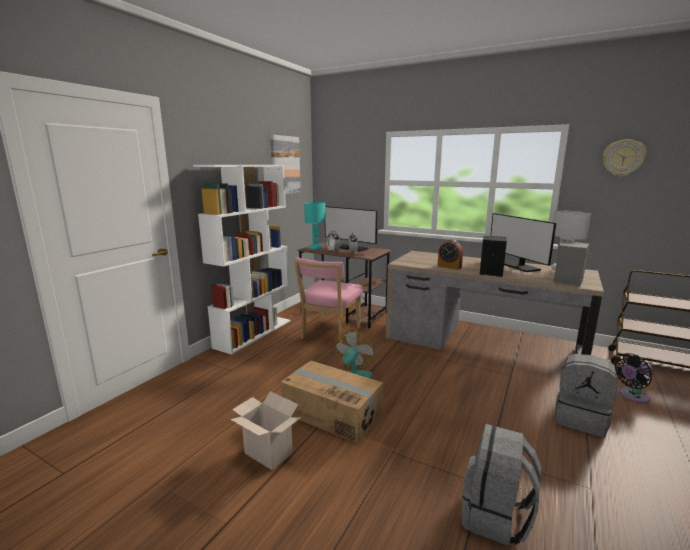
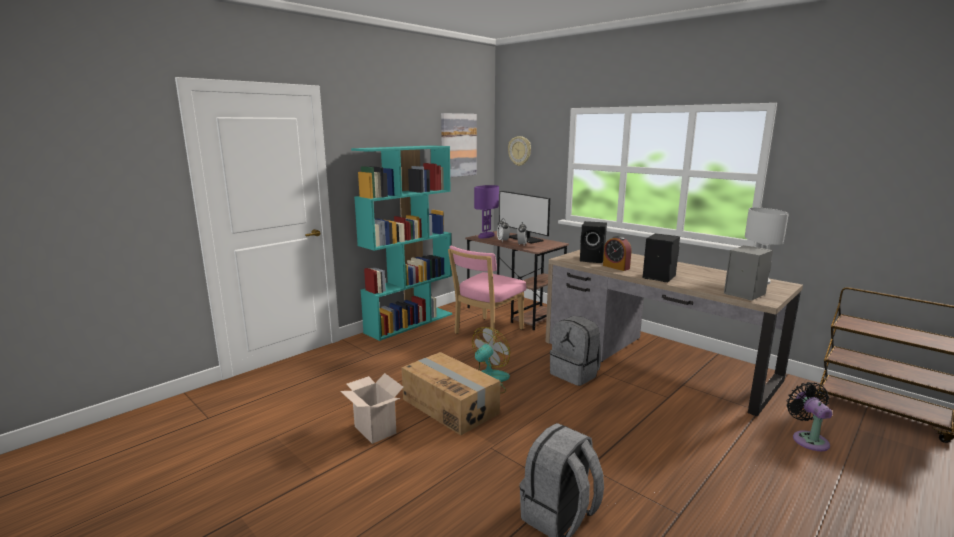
camera: 15 degrees right, 0 degrees up
(254, 333) = (409, 323): white bookcase -> turquoise bookcase
(315, 247) = (486, 236): turquoise table lamp -> purple table lamp
(424, 261) = (593, 259): none -> black speaker
(518, 266) = (702, 272): monitor -> none
(580, 419) = (720, 452): grey backpack -> grey backpack (575, 374)
(623, 158) = (842, 145): wall clock -> wall clock (519, 151)
(632, 396) = (808, 439): black fan -> black fan turned 90 degrees clockwise

